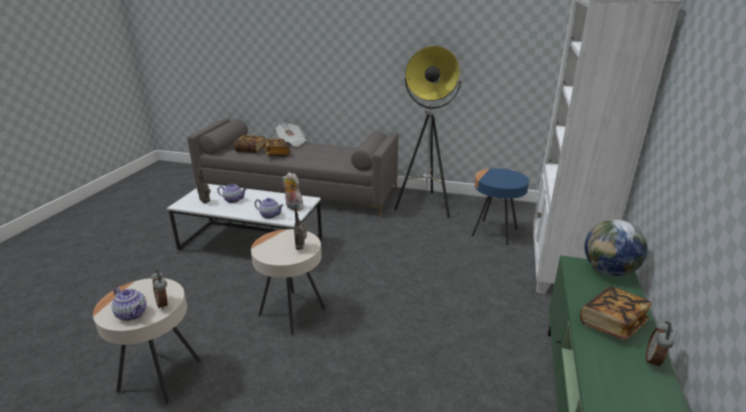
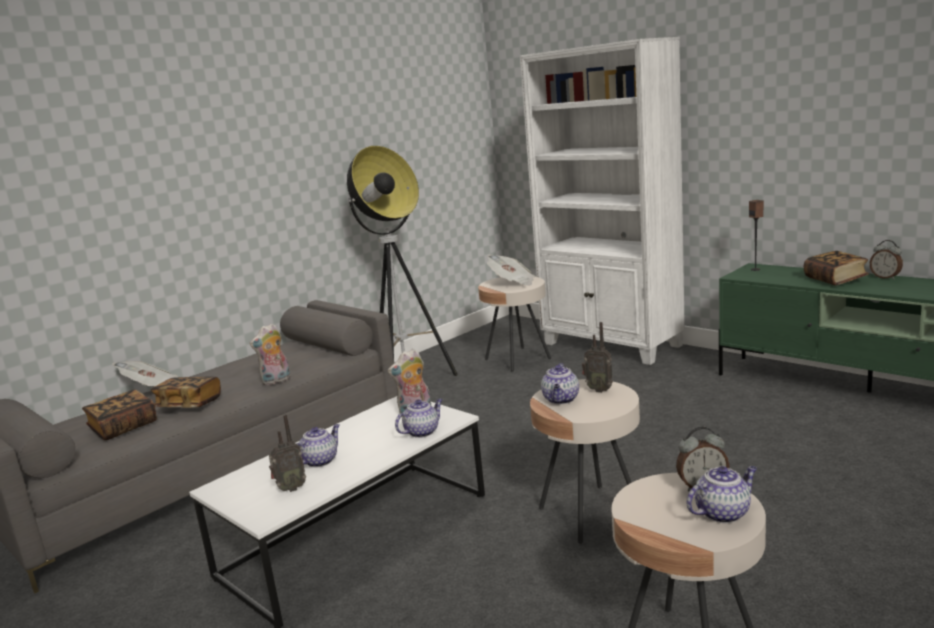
camera: 60 degrees left, 10 degrees down
(283, 238) = (561, 400): none -> teapot
(312, 162) = (276, 381): none -> plush toy
(494, 232) = (517, 359): blue side table -> beige side table
(504, 178) = (512, 283): none -> newspaper
(608, 271) = (755, 269): globe -> speaker

